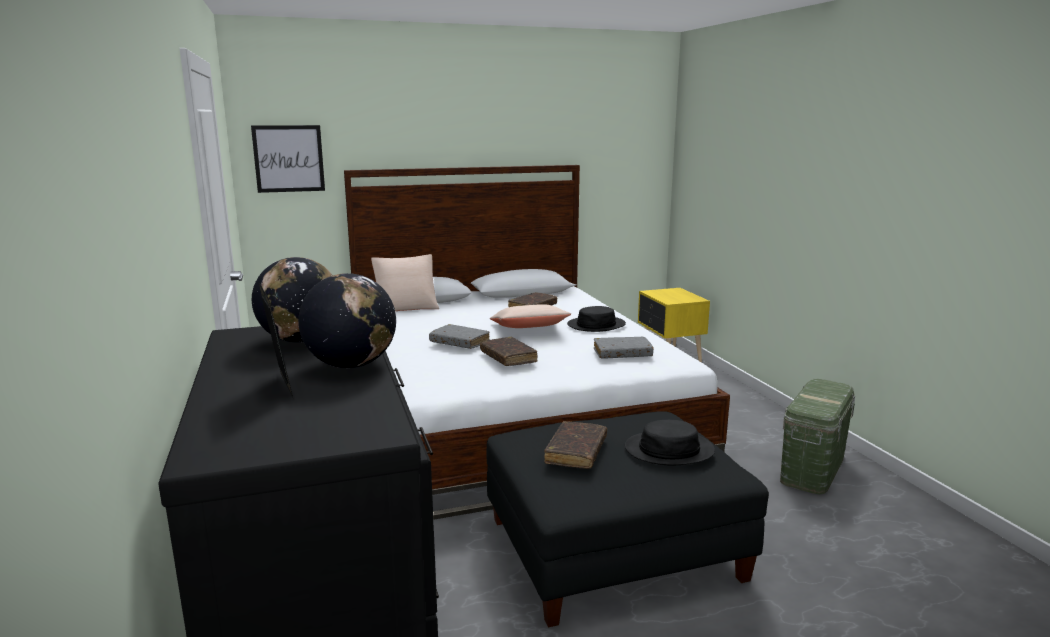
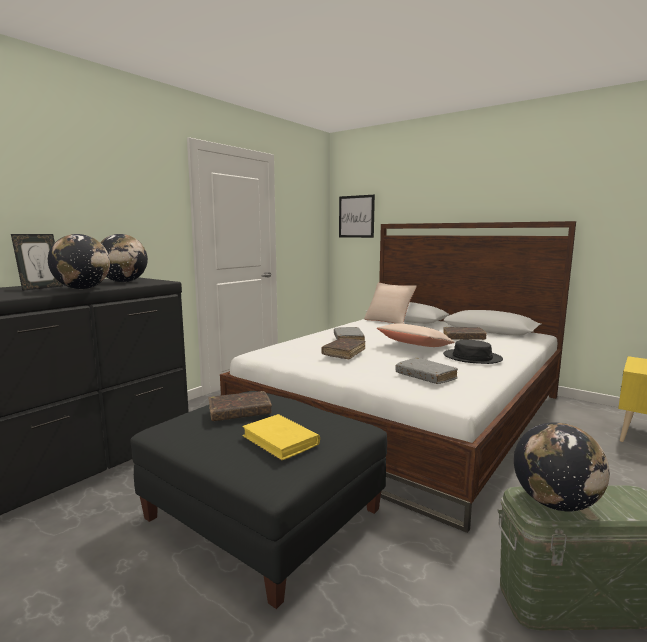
camera: 55 degrees right, 5 degrees down
(669, 450) = (280, 440): black hat -> yellow book
(818, 404) = (555, 503): none -> globe

